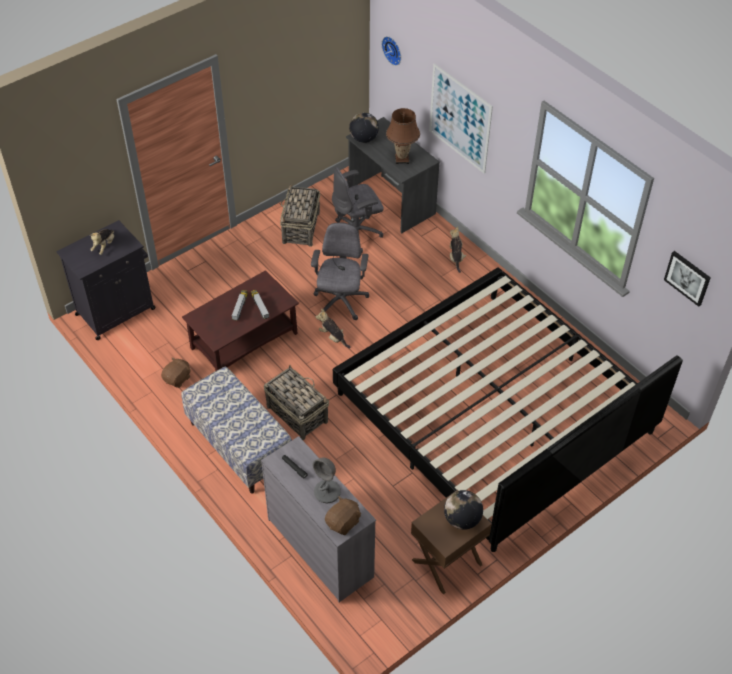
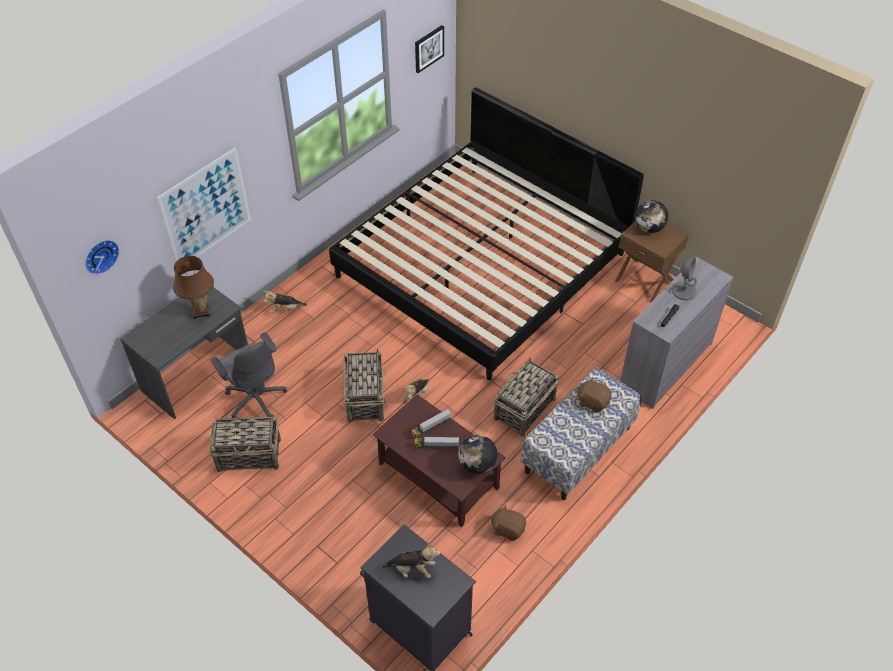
camera: 100 degrees left, 0 degrees up
(340, 302) = (365, 397): grey office chair -> basket
(343, 522) = (709, 276): brown plush toy -> brown plush toy (592, 402)
(364, 139) = (163, 351): globe -> globe (477, 465)

